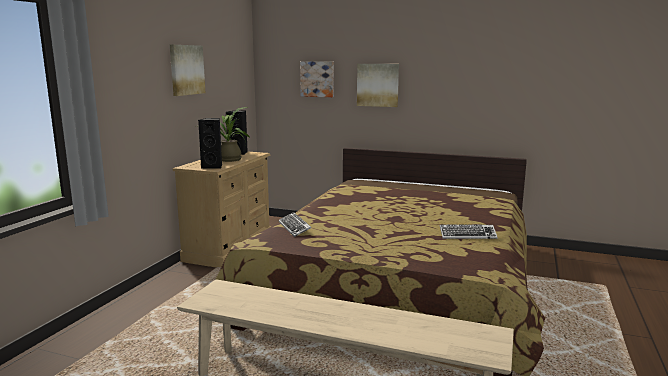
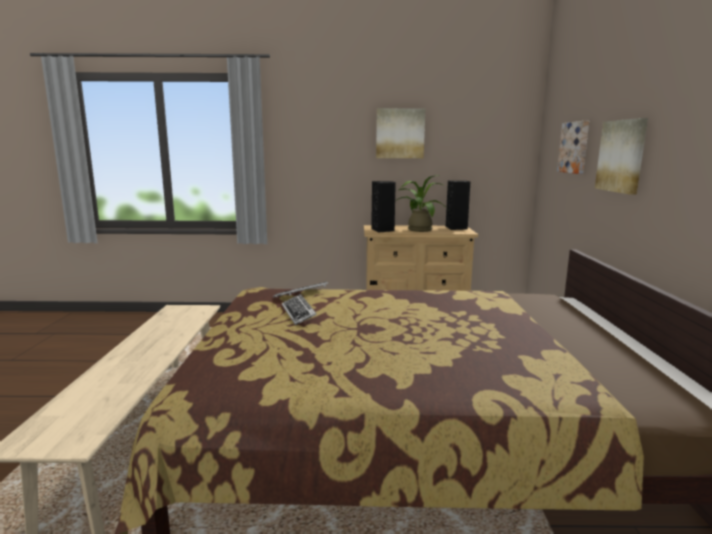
camera: 70 degrees right, 0 degrees up
(467, 235) = (327, 375): keyboard -> keyboard (299, 313)

